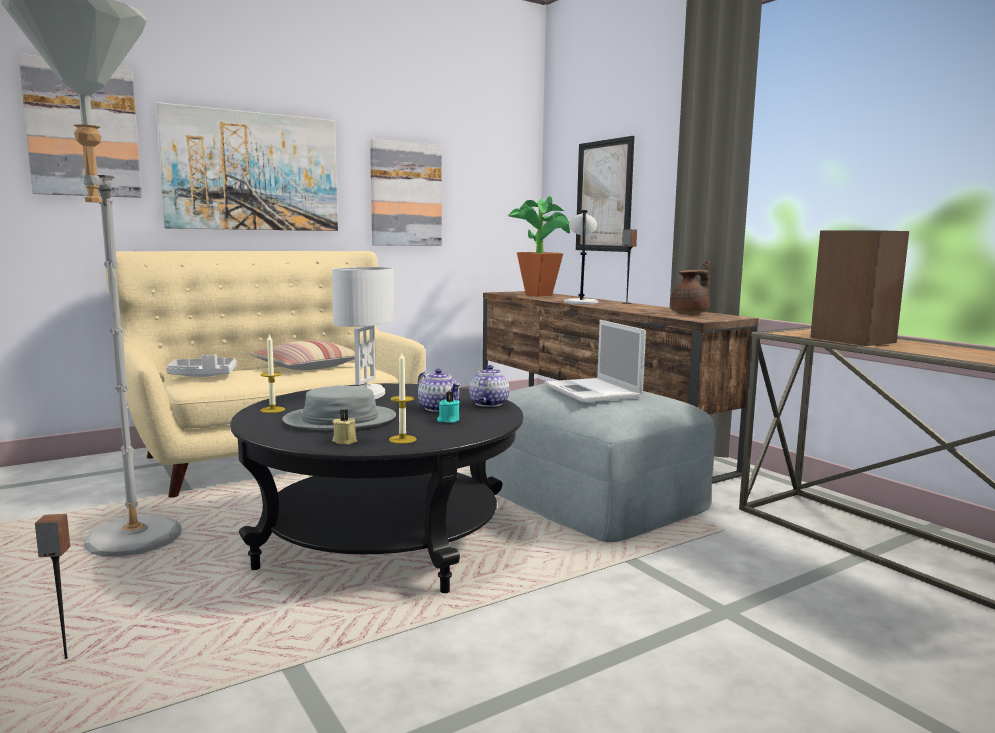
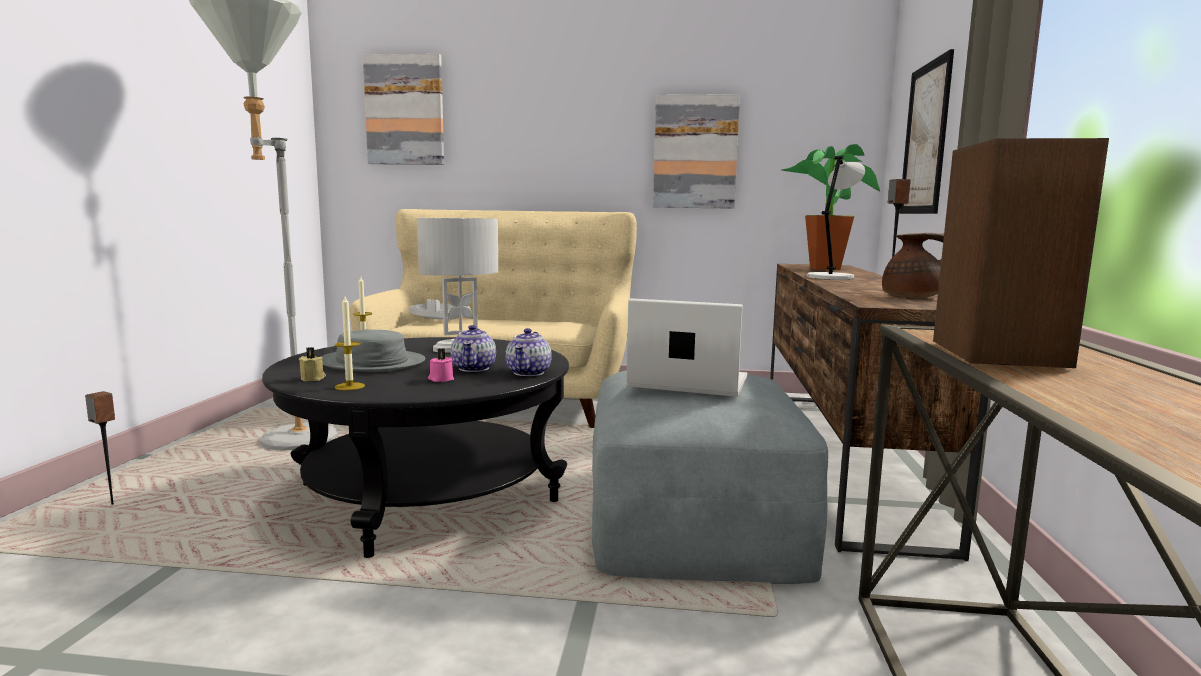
camera: 40 degrees right, 0 degrees up
(252, 172) = (536, 137): picture -> none
(307, 367) = (533, 322): pillow -> none
(448, 420) = (440, 379): turquoise candle -> pink candle
(488, 403) = (529, 372): teapot -> teapot turned 135 degrees clockwise
(593, 391) = (686, 382): laptop -> laptop turned 90 degrees clockwise

